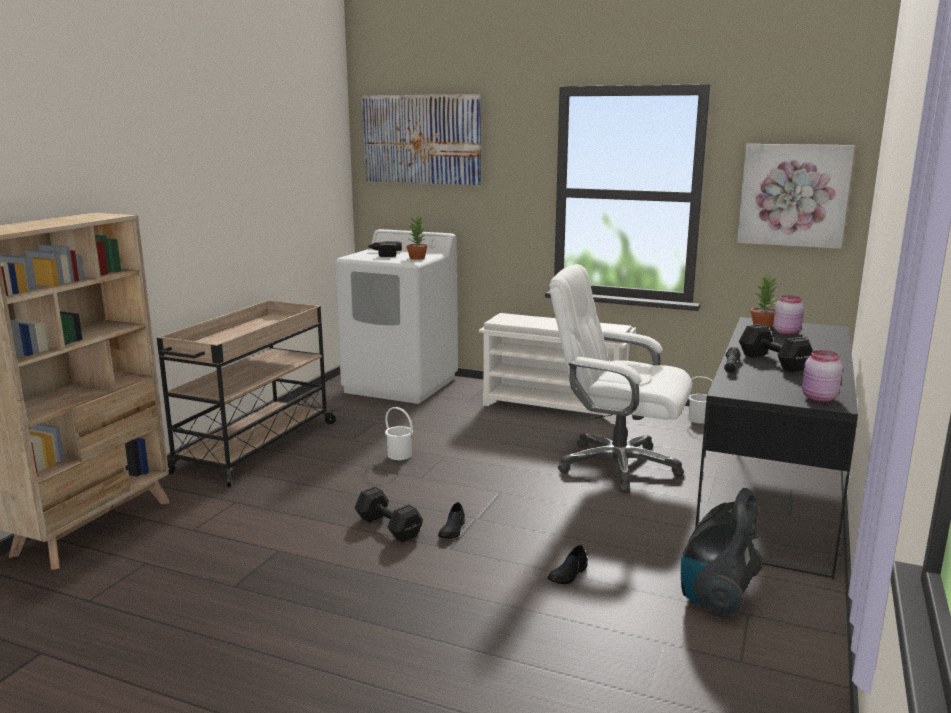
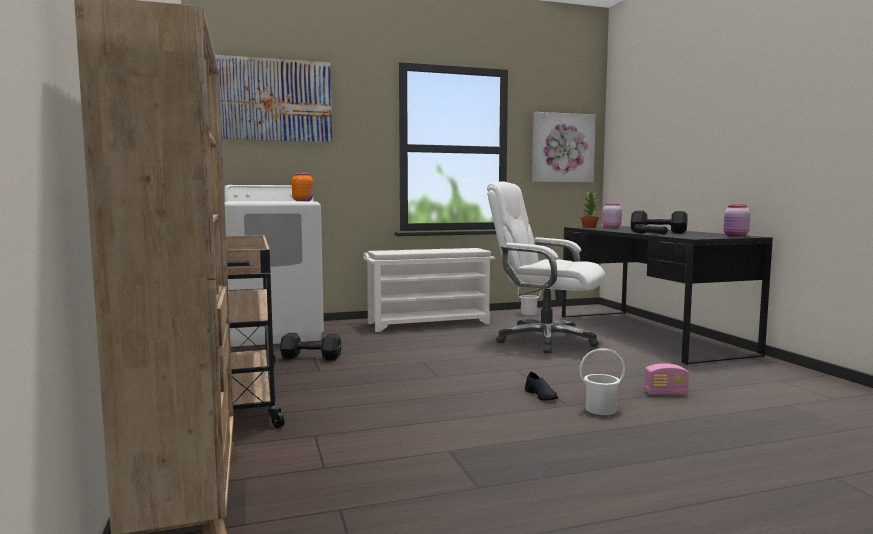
camera: 40 degrees left, 10 degrees down
(383, 254) = (260, 201): power drill -> none
(388, 526) = (493, 408): black dumbbell -> black dumbbell (310, 357)
(399, 455) = (386, 369): white bucket -> white bucket (600, 409)
(417, 258) = (303, 201): potted plant -> orange jar
(568, 574) = (665, 393): black shoe -> radio
(616, 466) = (545, 341): white office chair -> white office chair turned 45 degrees clockwise
(716, 597) = (750, 379): vacuum cleaner -> none

